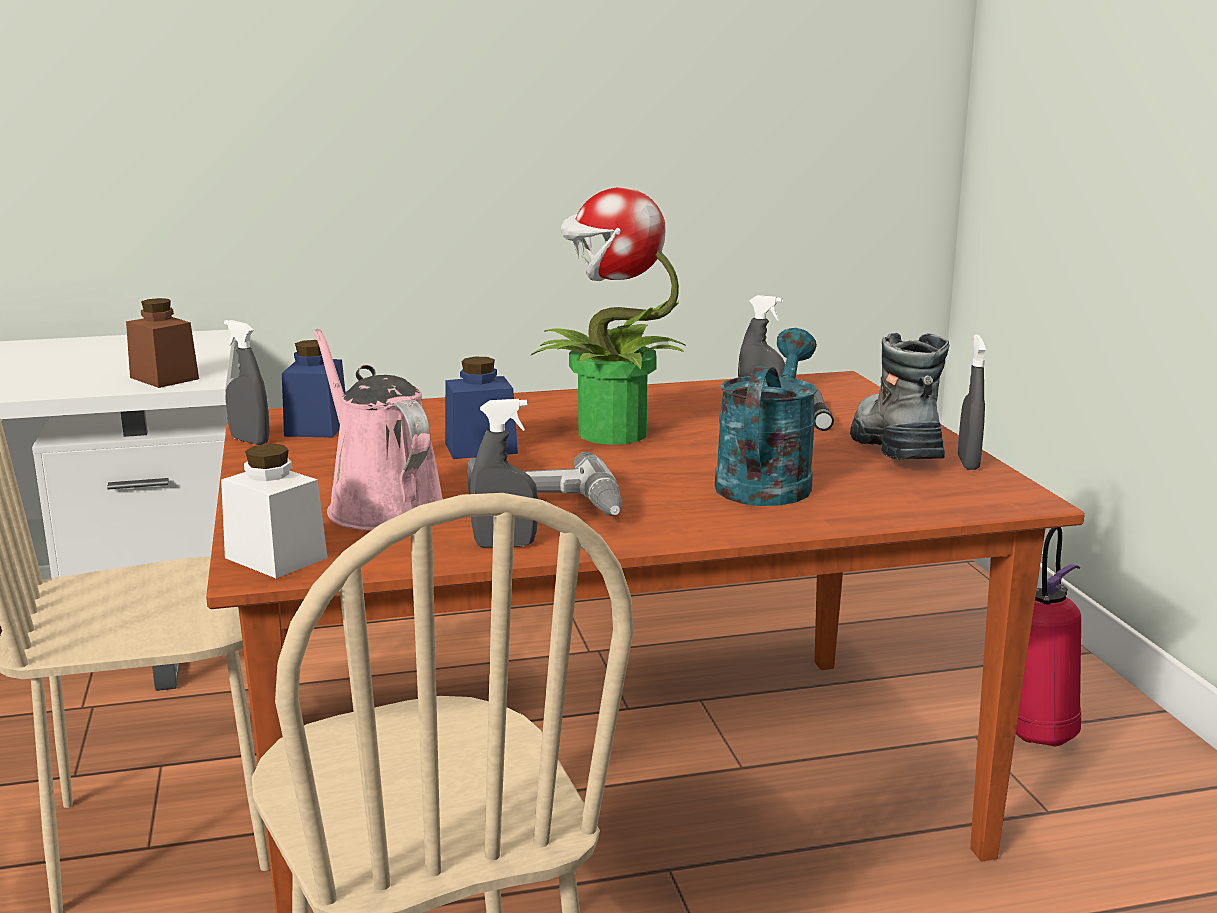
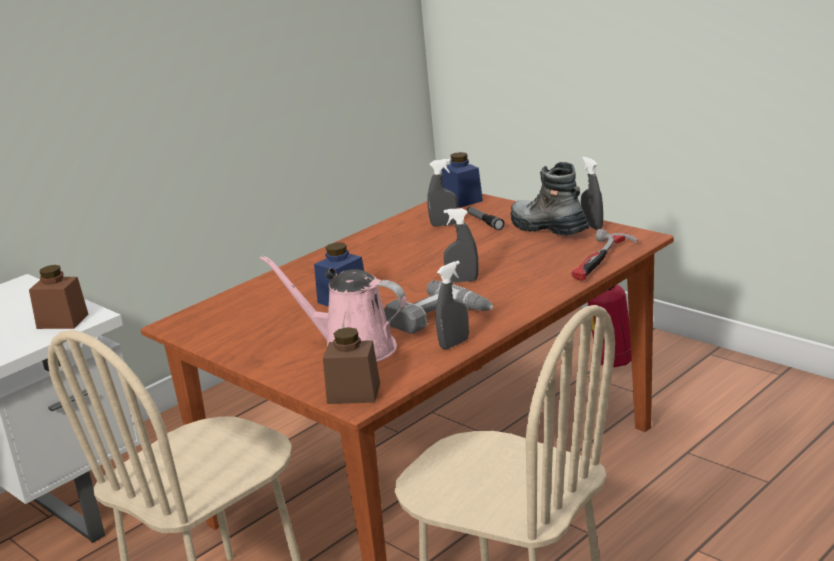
camera: 30 degrees left, 5 degrees up
(250, 441) = (198, 340): grey spray bottle -> grey spray bottle (462, 280)
(276, 558) = (354, 393): white jar -> brown jar
(316, 427) = (221, 319): blue jar -> blue jar (462, 200)
(610, 433) = (396, 267): potted plant -> none
(767, 481) = (518, 267): turquoise watering can -> none
(903, 510) = (601, 261): none -> hammer

